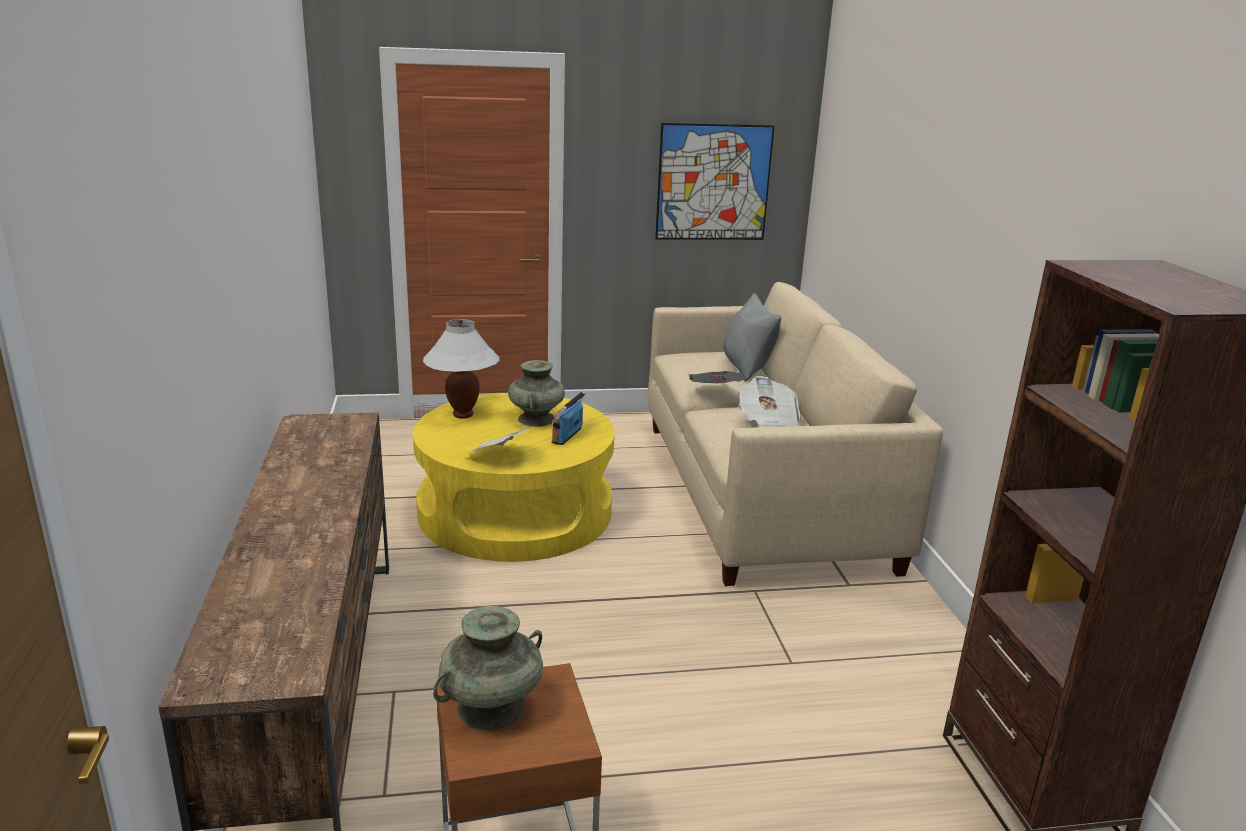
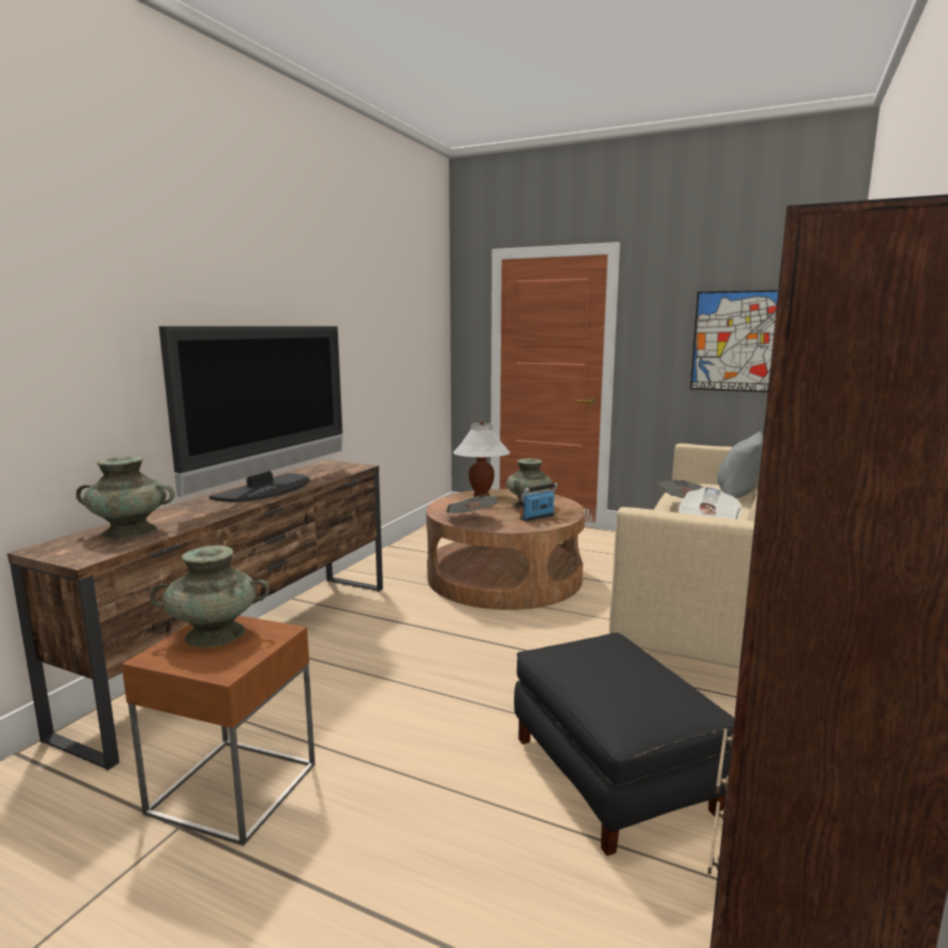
camera: 35 degrees right, 10 degrees down
(264, 616) = (130, 531): none -> turquoise vase
(310, 490) = (269, 489): none -> television
(515, 510) = (504, 576): yellow coffee table -> brown coffee table
(817, 694) = (614, 773): none -> black ottoman

